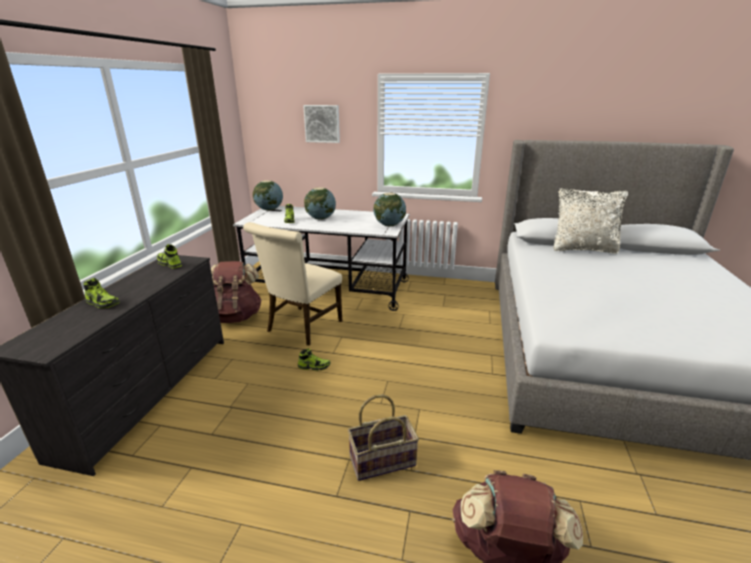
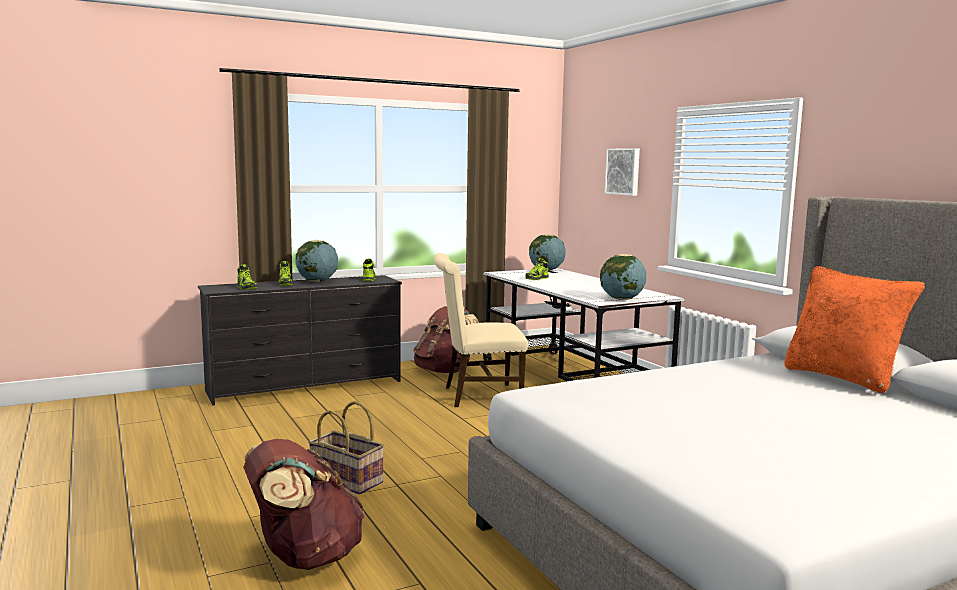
camera: 50 degrees right, 15 degrees down
(314, 366) = (428, 419): shoe -> shoe (246, 287)
(321, 218) = (570, 283): globe -> globe (317, 281)
(583, 250) = (842, 380): beige pillow -> orange pillow

